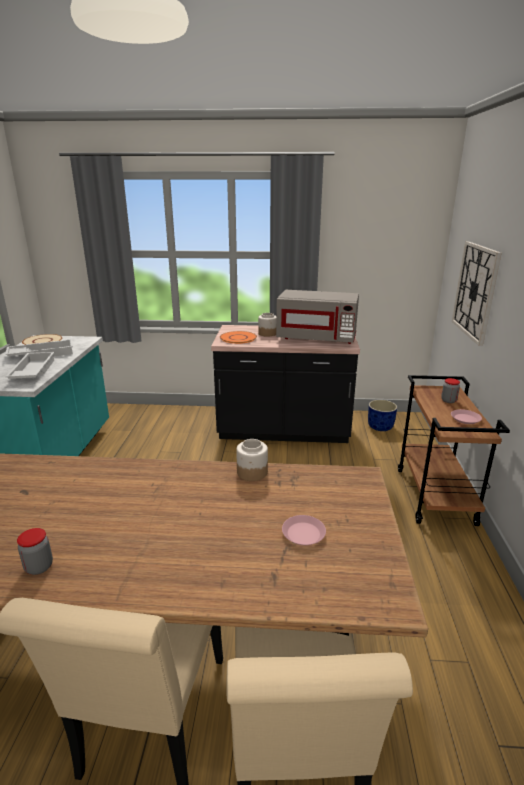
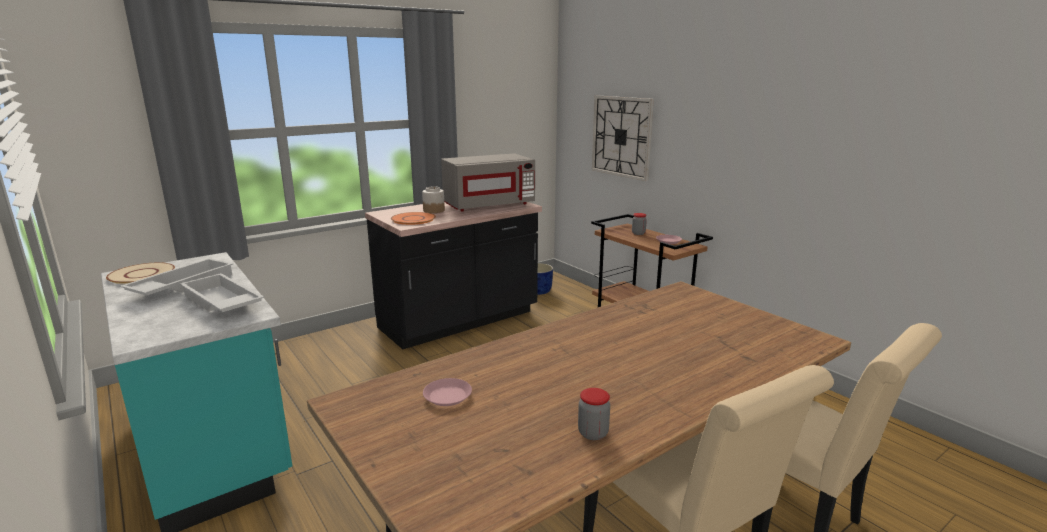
camera: 40 degrees left, 5 degrees down
(251, 472) = (610, 313): jar -> none
(303, 533) = (715, 331): pink plate -> pink plate (447, 396)

